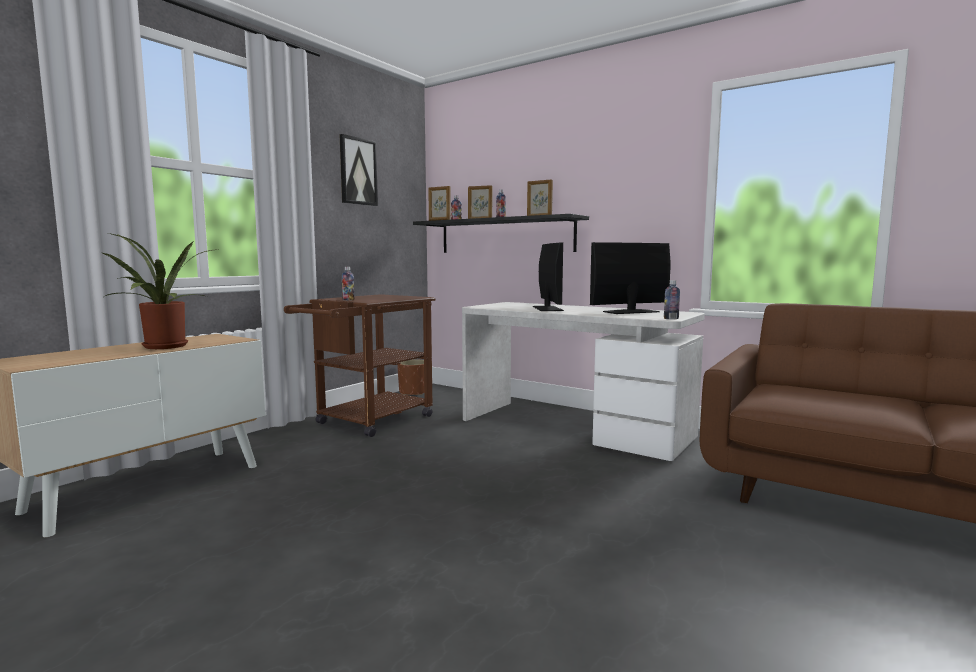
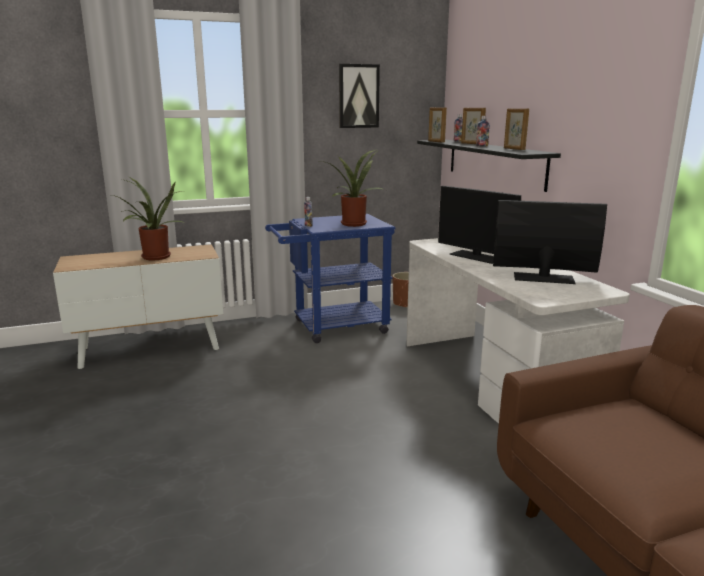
camera: 35 degrees right, 10 degrees up
(368, 422) = (332, 327): brown cart -> blue cart
(389, 298) = (353, 223): none -> potted plant
(547, 308) = (476, 256): monitor -> monitor turned 105 degrees clockwise
(671, 318) = (544, 301): bottle -> none

